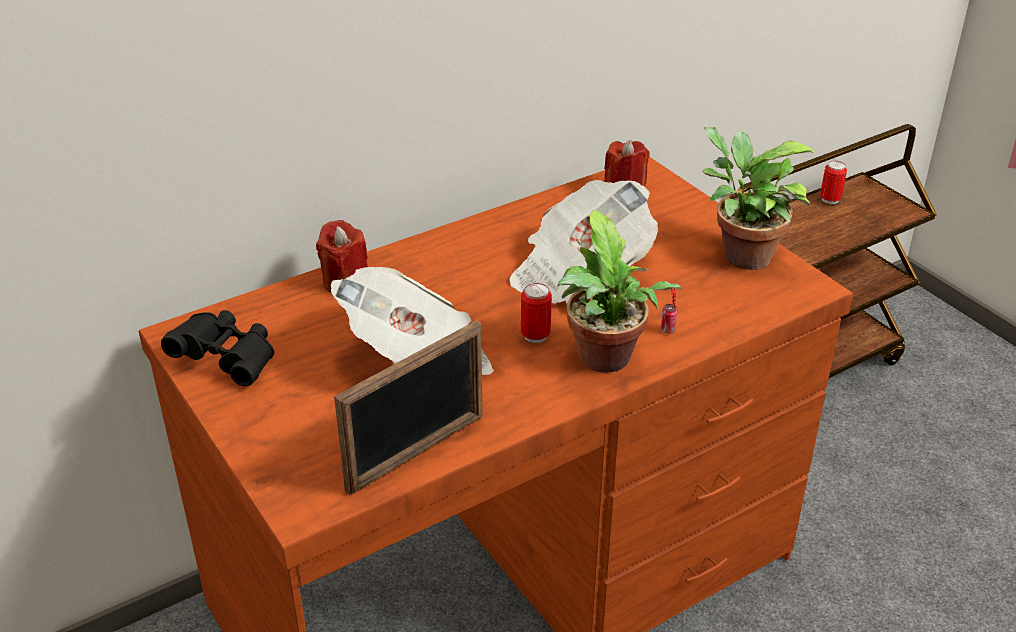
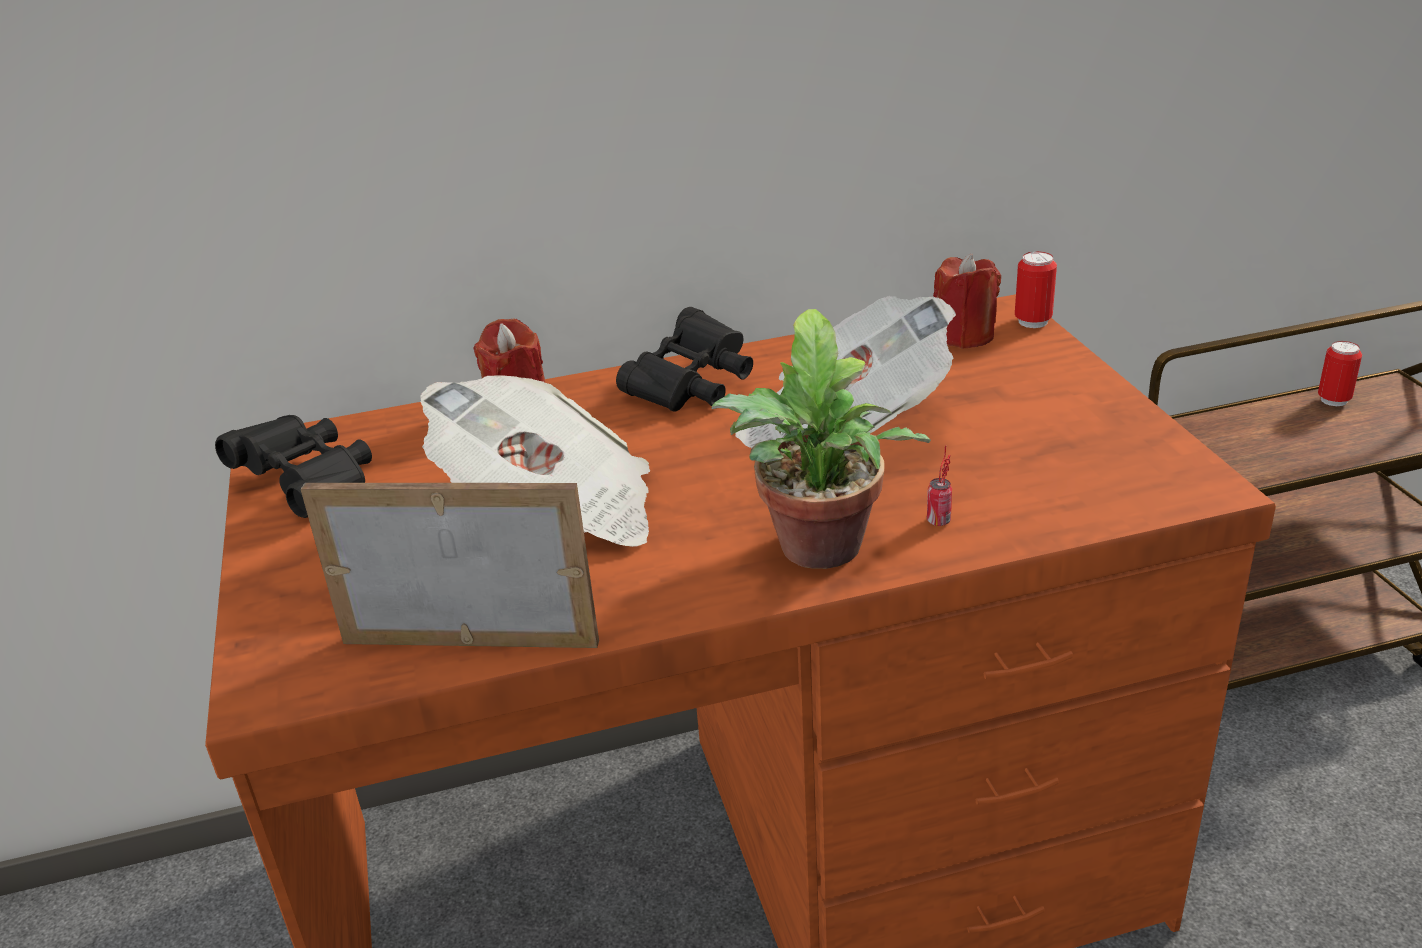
camera: 20 degrees right, 5 degrees down
(417, 453) = (470, 641): picture frame -> picture frame turned 150 degrees counterclockwise
(461, 252) = (692, 387): none -> black binoculars
(535, 335) = (734, 504): can -> can (1033, 321)
(741, 255) = (1105, 431): potted plant -> none

